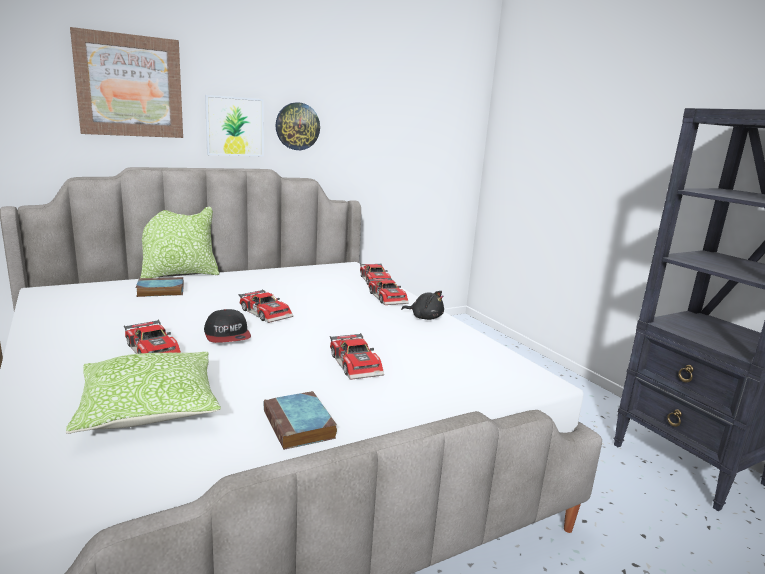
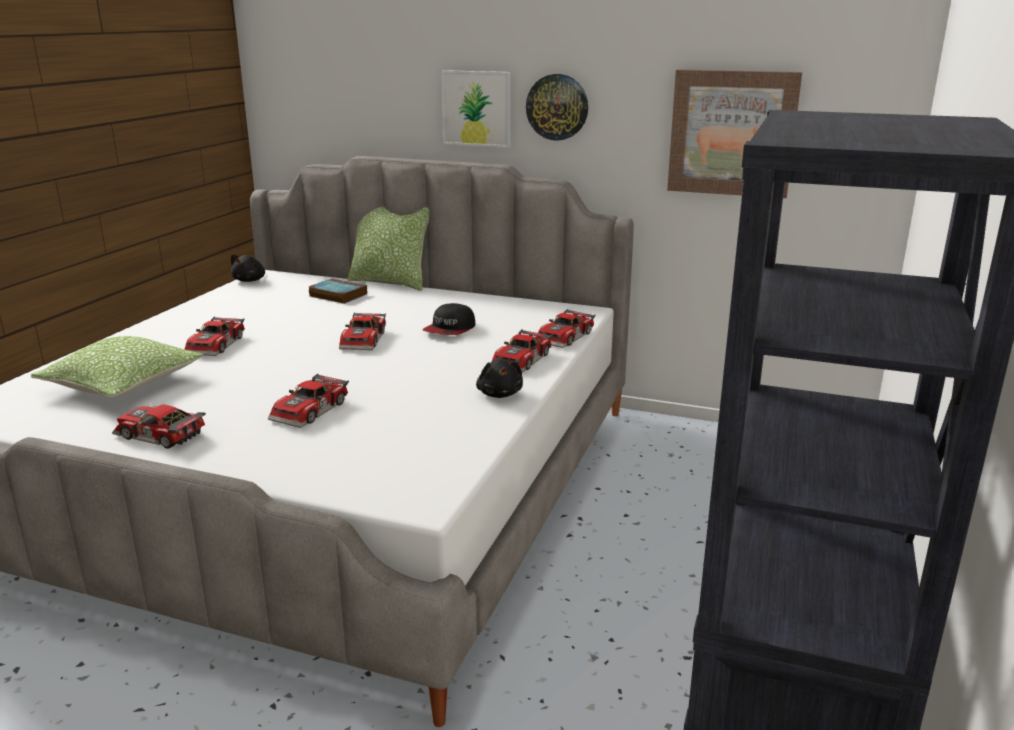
camera: 50 degrees right, 5 degrees up
(39, 297) = (250, 280): none -> black plush toy
(129, 86) = (368, 65): picture -> picture (732, 133)
(227, 335) = (286, 350): cap -> cap (450, 329)
(300, 426) = (159, 436): book -> toy car

